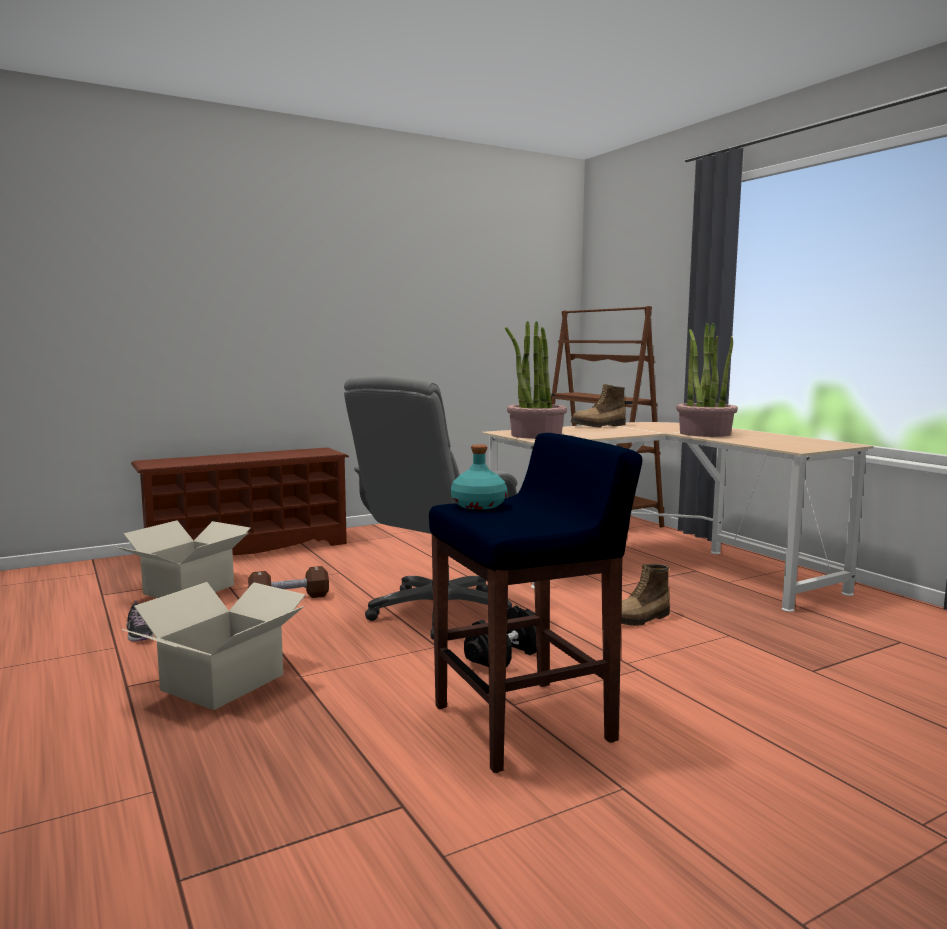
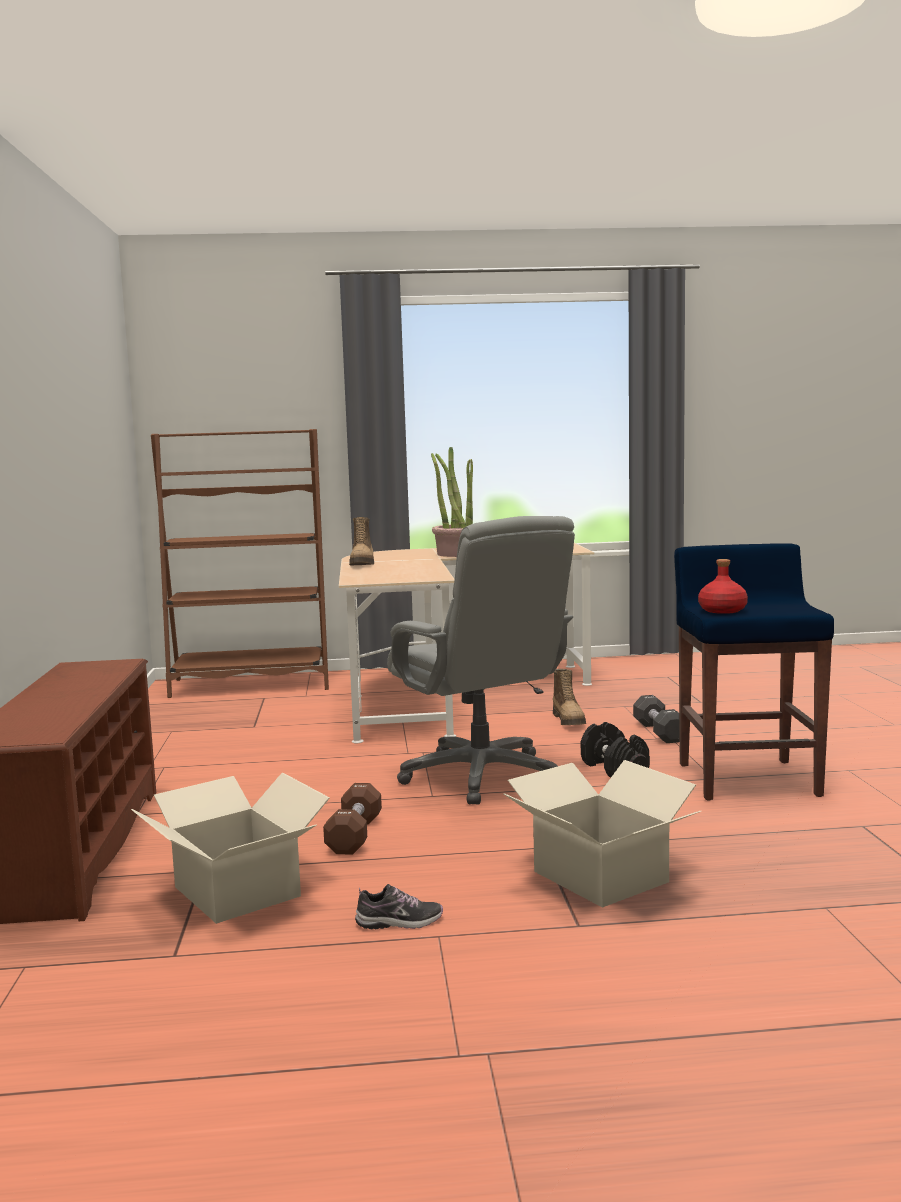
camera: 65 degrees left, 0 degrees up
(478, 505) = (722, 610): turquoise bottle -> red bottle
(535, 435) = (401, 577): potted plant -> none
(650, 662) = (659, 732): none -> black dumbbell

